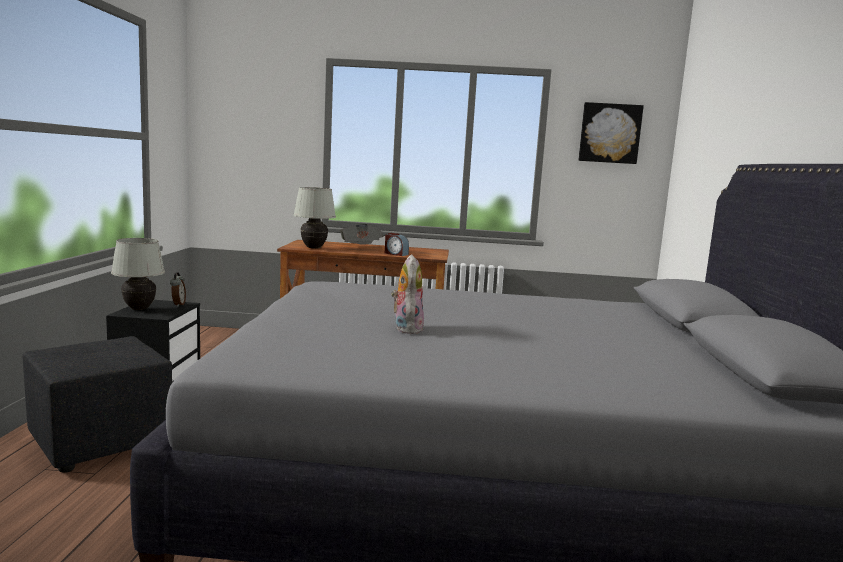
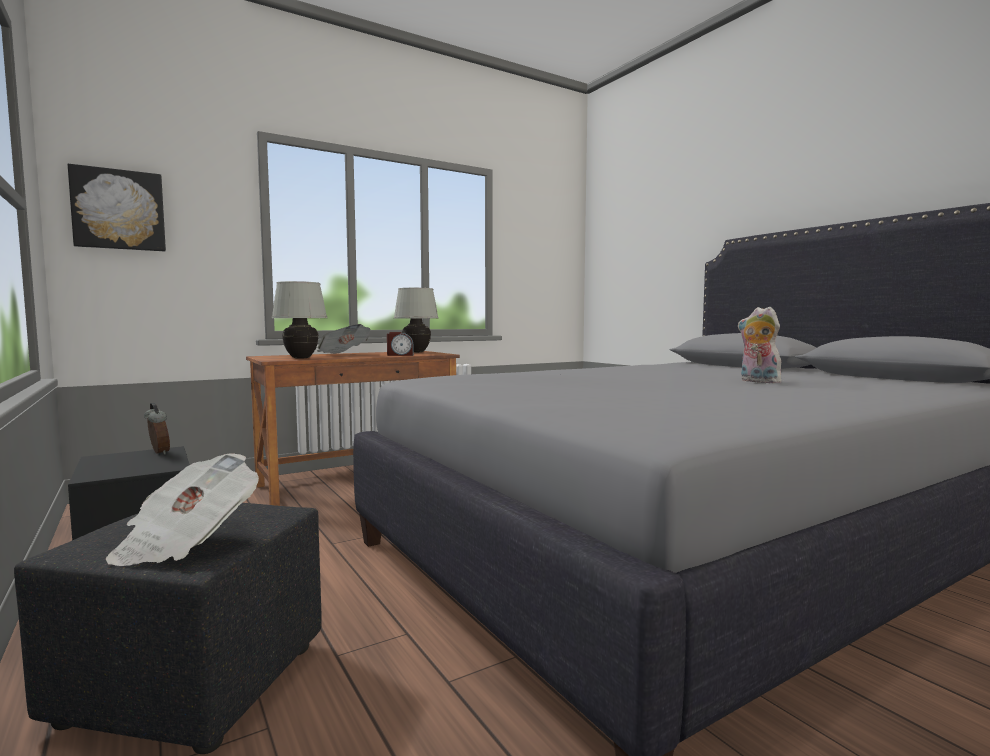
camera: 35 degrees left, 5 degrees down
(81, 361) = (186, 542): none -> newspaper
(139, 309) = (107, 467): white table lamp -> white table lamp (416, 352)
(406, 328) = (642, 391): plush toy -> plush toy (757, 381)
(609, 133) = (541, 232): picture -> picture (119, 210)

